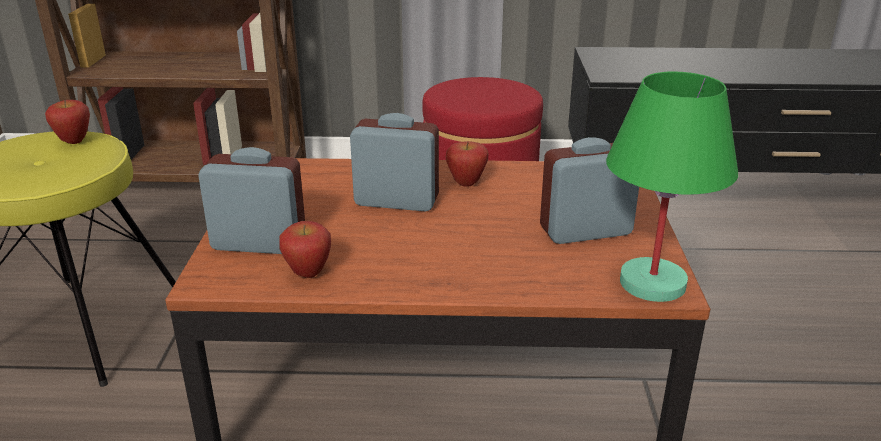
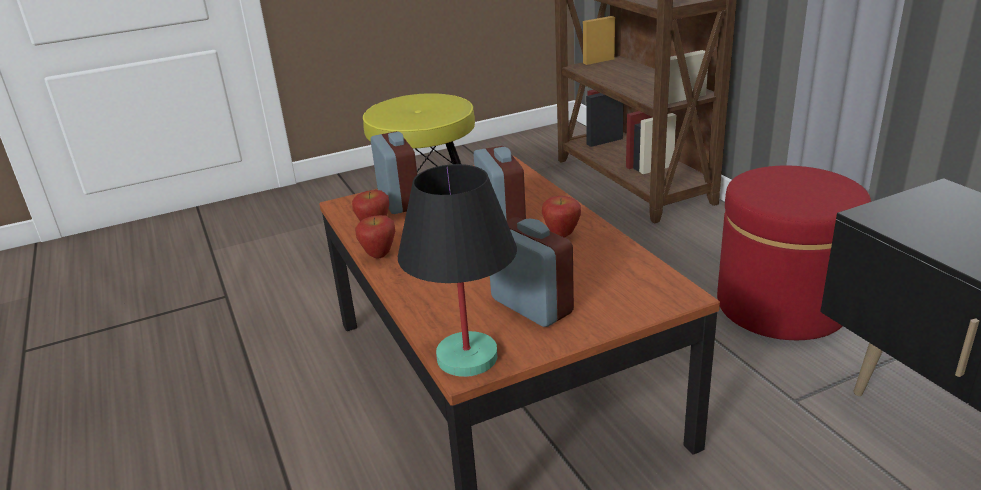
camera: 65 degrees right, 0 degrees up
(74, 142) = (445, 105): apple -> apple (379, 255)
(654, 283) = (467, 358): green table lamp -> black table lamp

